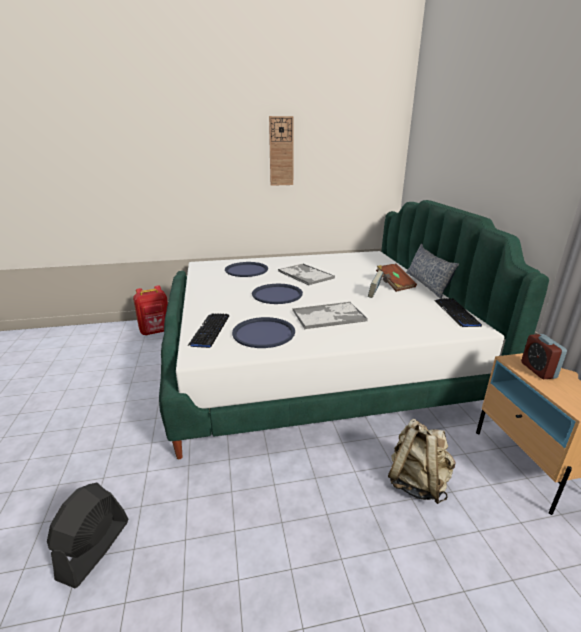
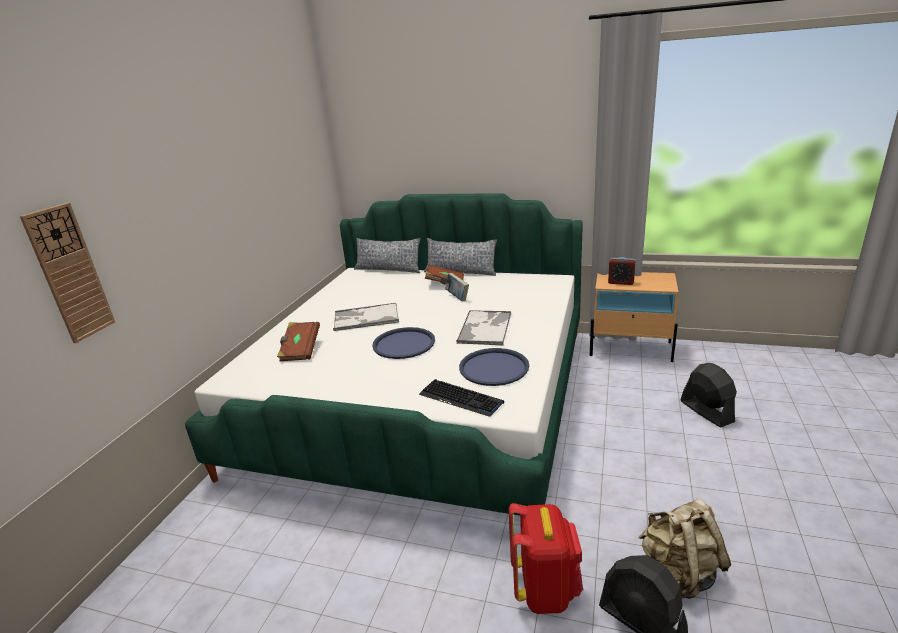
camera: 60 degrees left, 0 degrees up
(156, 332) = (213, 526): red backpack -> red backpack (545, 590)
(246, 270) = (300, 350): blue tray -> brown book
(281, 151) = (241, 181): wall clock -> wall clock (70, 273)
(393, 261) = (388, 269): none -> pillow
(417, 482) = (628, 399): beige backpack -> beige backpack (679, 572)
(456, 313) = (527, 278): keyboard -> none
(459, 571) = (706, 411): none -> black fan

